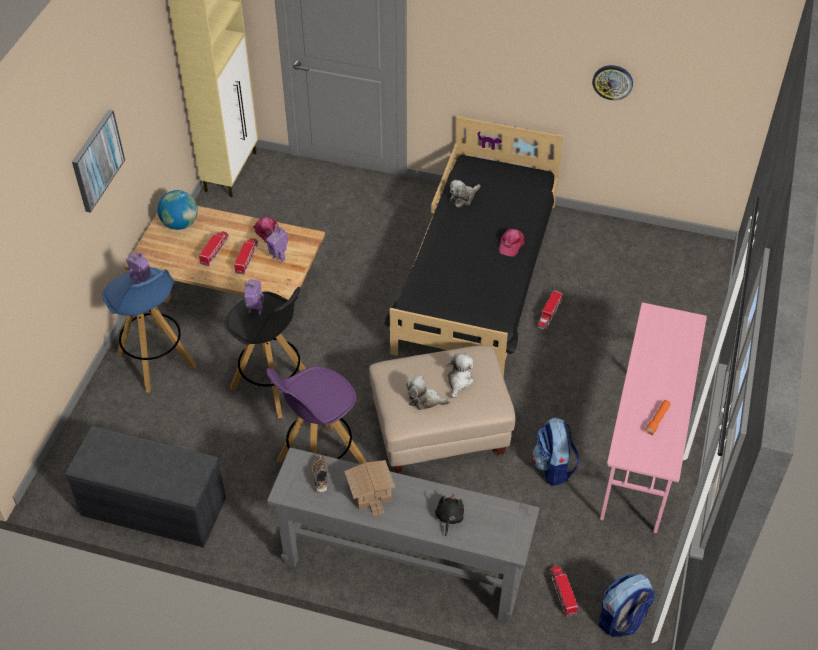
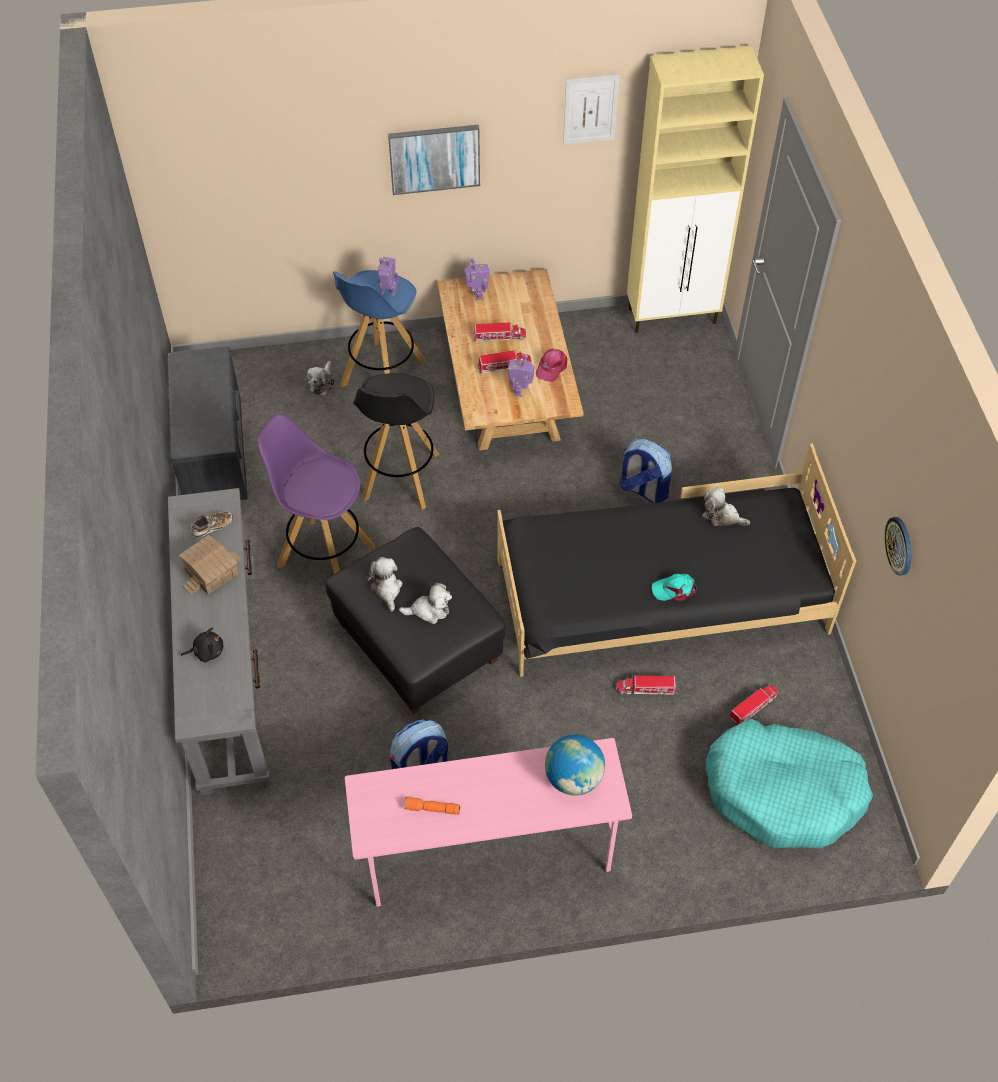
camera: 65 degrees right, 5 degrees up
(135, 404) = (322, 383): none -> plush toy
(149, 46) = (590, 109): none -> picture
(180, 223) = (519, 294): globe -> globe (573, 778)
(255, 311) = (399, 390): toy robot -> toy robot (477, 295)
(440, 430) = (417, 643): beige ottoman -> black ottoman
(511, 244) = (674, 589): pink cap -> turquoise cap
(562, 592) = (257, 834): toy truck -> toy truck (753, 707)
(622, 619) = (246, 905): backpack -> backpack (643, 490)
(660, 277) = (783, 792): none -> turquoise dog bed

